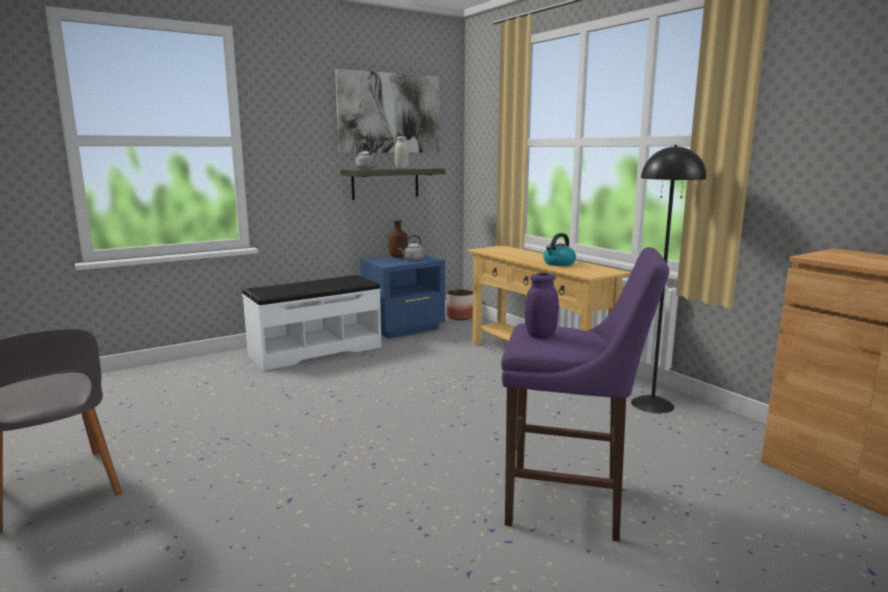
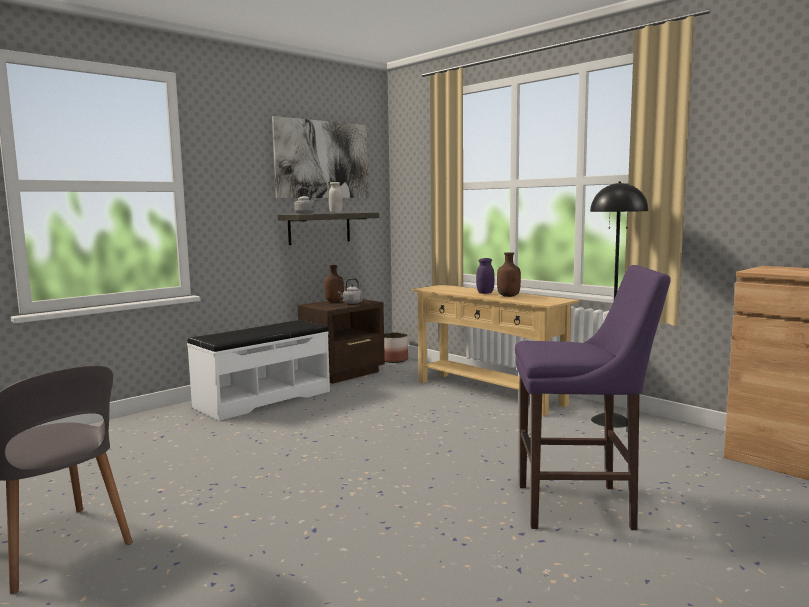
camera: 10 degrees left, 5 degrees down
(405, 328) = (344, 373): blue nightstand -> brown nightstand
(540, 335) = (550, 347): purple jar -> purple jar (485, 293)
(558, 263) = (509, 296): kettle -> brown bottle

